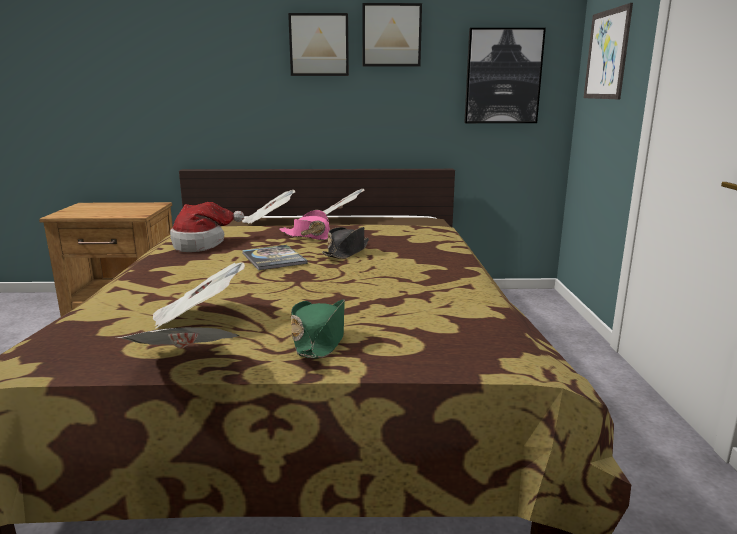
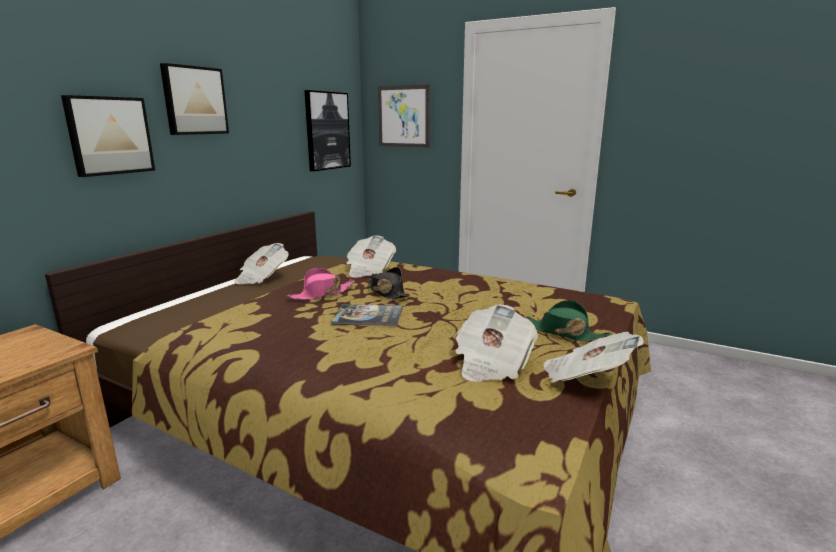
camera: 60 degrees left, 0 degrees up
(202, 244) = (262, 336): hat -> none
(268, 221) = (214, 301): newspaper -> newspaper (369, 270)
(391, 35) = (253, 93): picture -> picture (109, 135)

